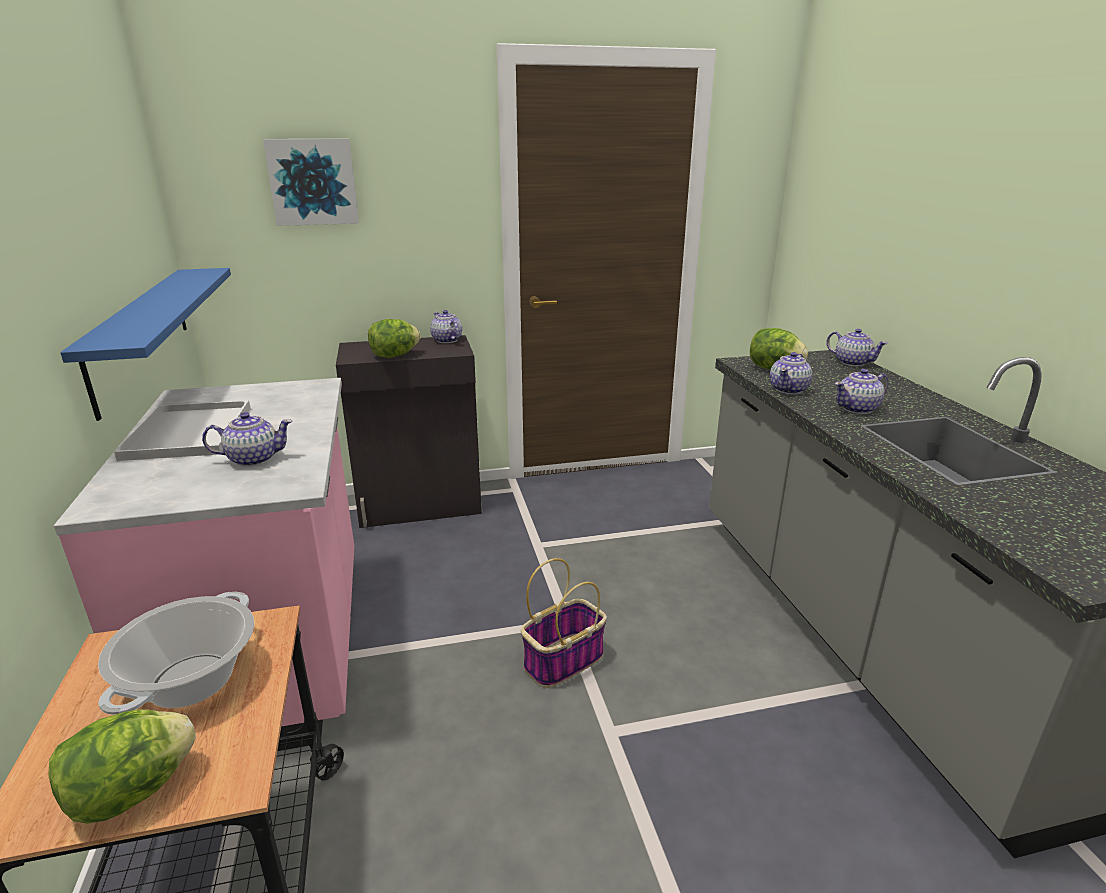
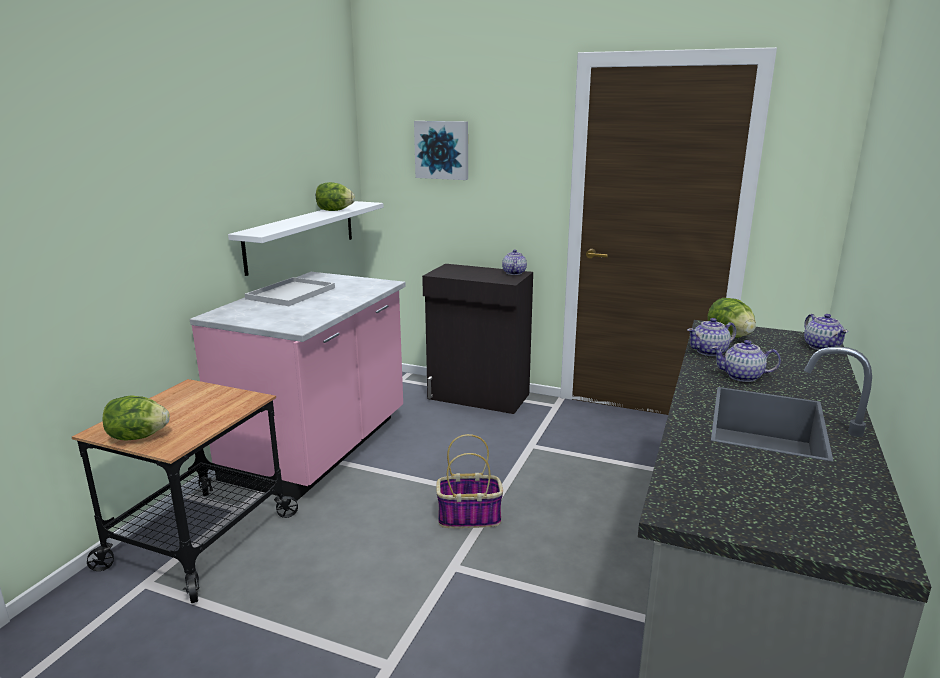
camera: 35 degrees right, 5 degrees down
(140, 334) = (302, 235): blue shelf -> white shelf
(192, 681) = (200, 409): cooking pot -> none
(253, 459) = (299, 311): teapot -> none
(394, 356) = (464, 276): lettuce -> lettuce (334, 211)

